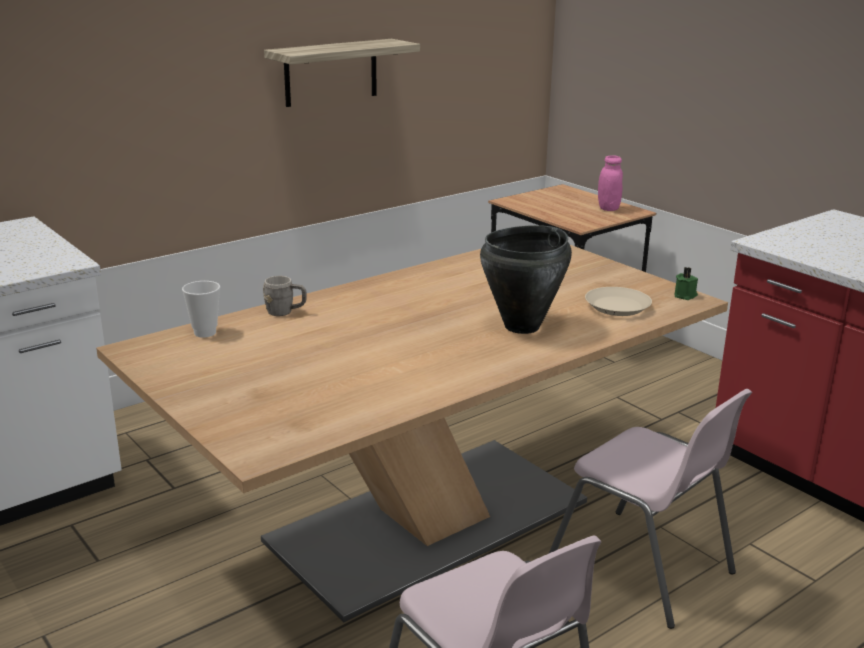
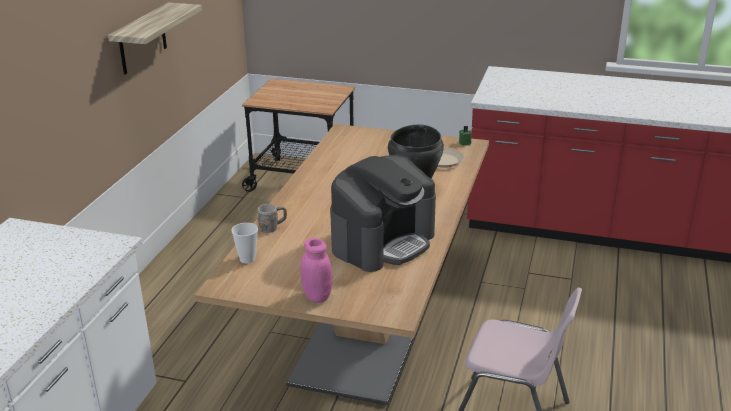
camera: 35 degrees left, 5 degrees up
(382, 368) = (383, 242): none -> coffee machine
(608, 208) = (324, 91): pink jar -> pink jar (317, 296)
(643, 568) = (496, 307): pink chair -> none

